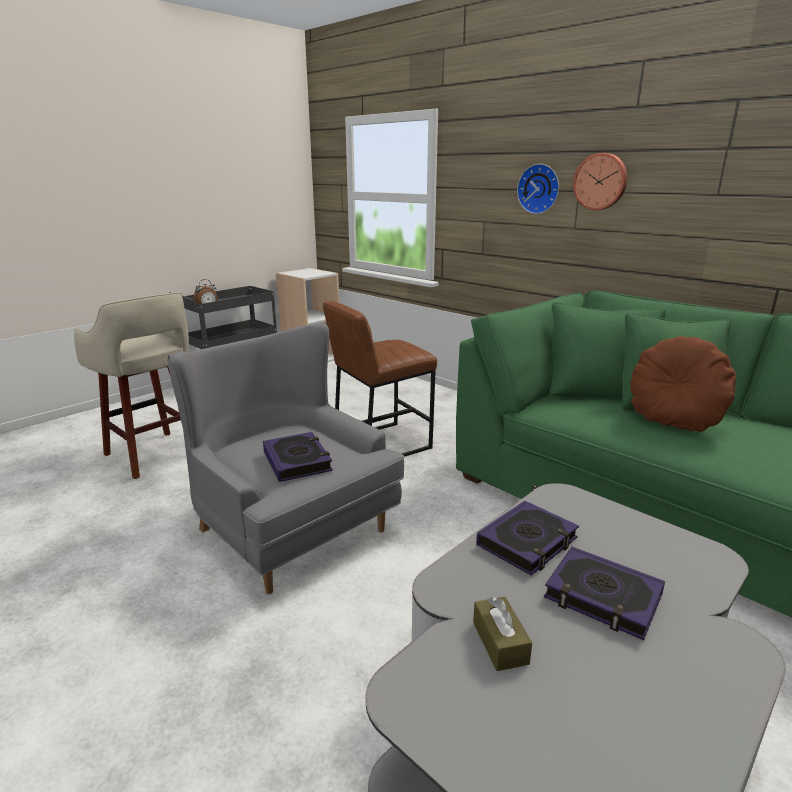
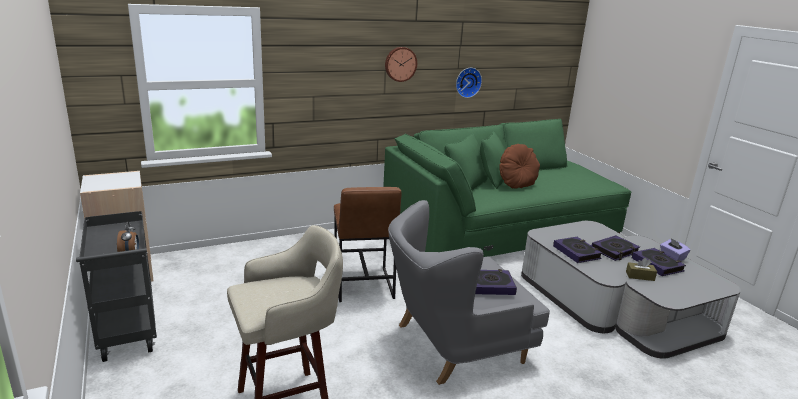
camera: 70 degrees left, 0 degrees up
(539, 189) = (359, 70): wall clock -> wall clock (467, 82)
(605, 680) = (657, 265): none -> book
(707, 721) = (672, 256): none -> purple tissue box

